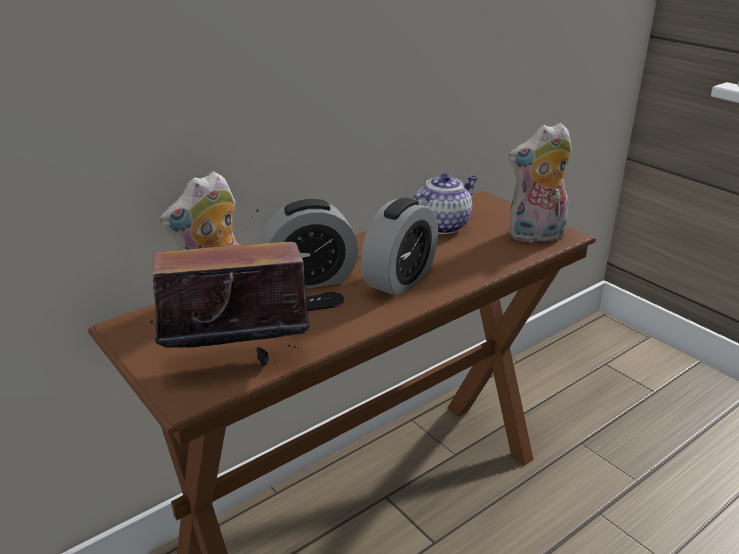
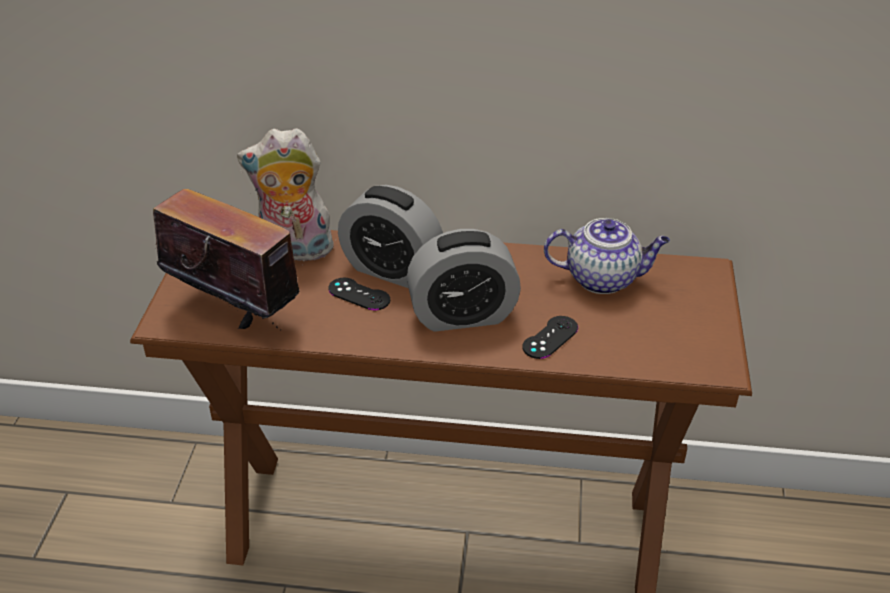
camera: 45 degrees right, 10 degrees up
(467, 264) = (550, 337): none -> black game controller
(536, 236) = (679, 348): plush toy -> none

